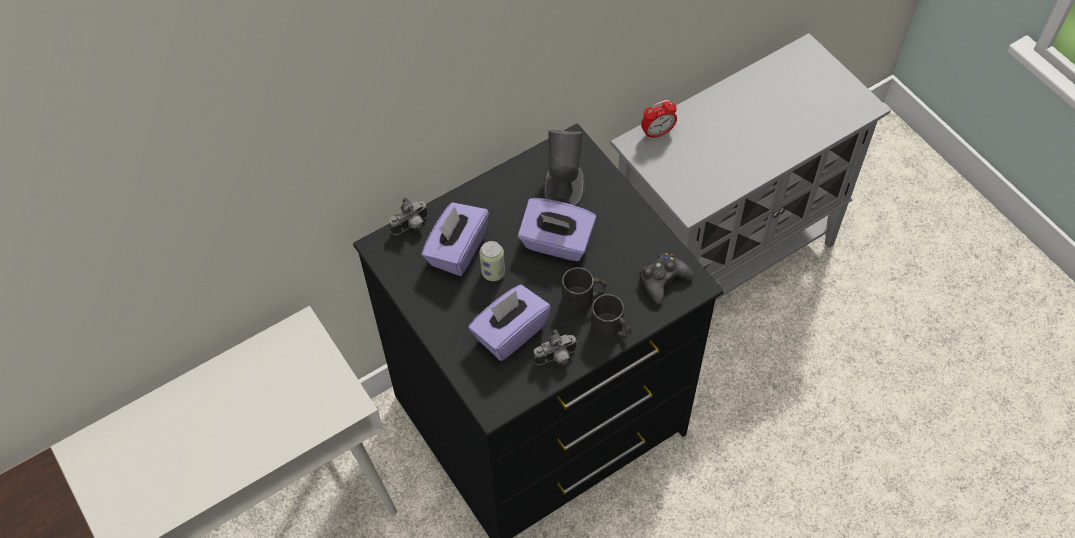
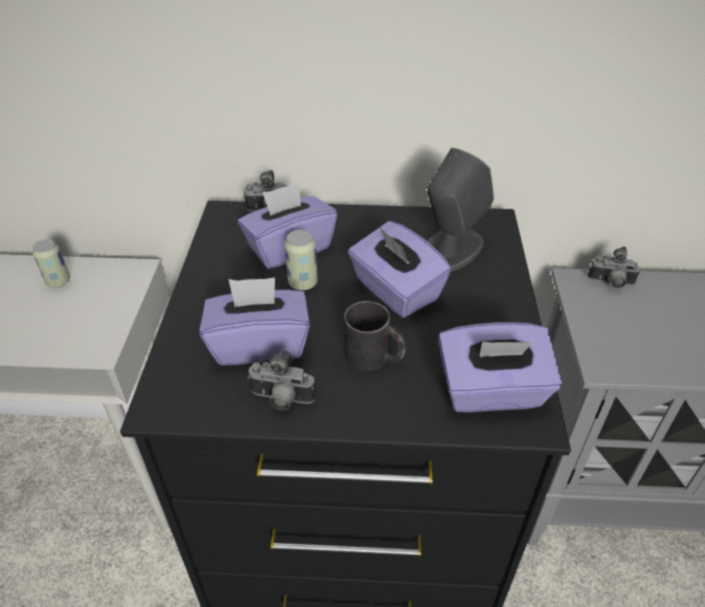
camera: 35 degrees right, 15 degrees down
(251, 374) = (58, 281): none -> can
(612, 330) = (376, 409): black mug -> none
(657, 133) = (610, 283): alarm clock -> camera
(663, 280) = (491, 391): black game controller -> purple tissue box

